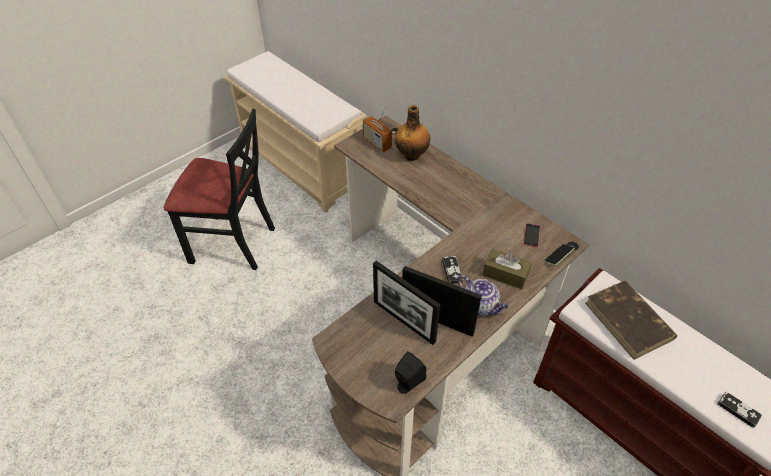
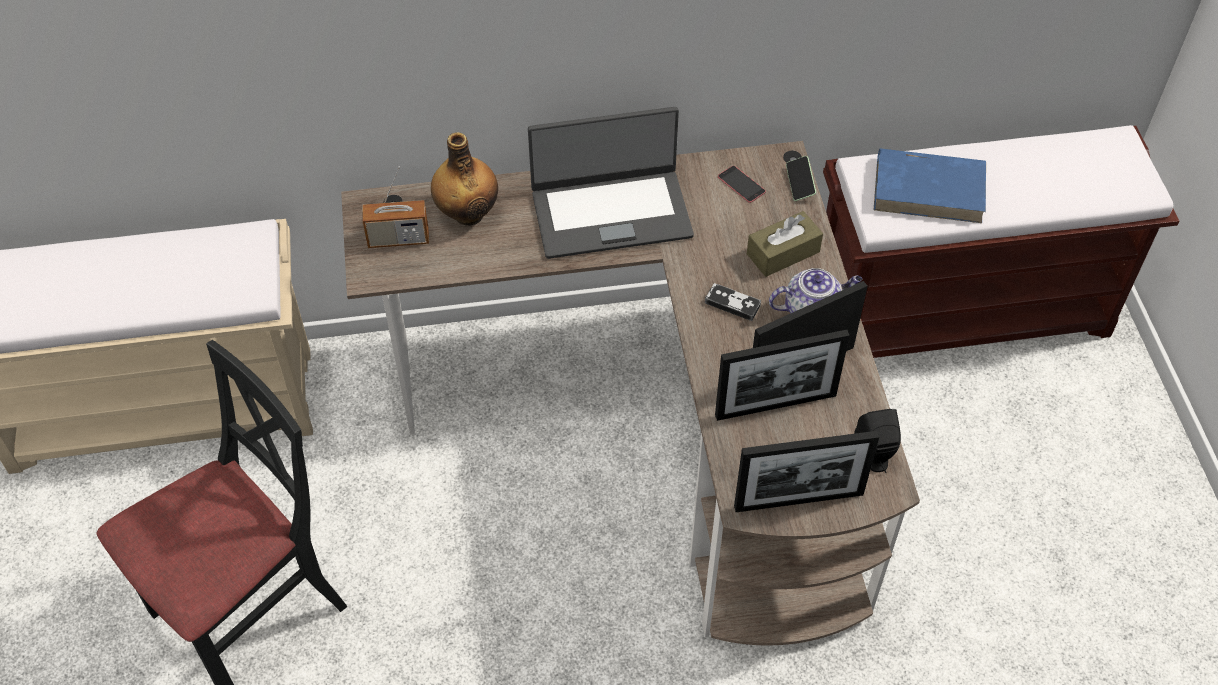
camera: 55 degrees left, 5 degrees up
(351, 362) = (798, 500): none -> picture frame
(461, 198) = (611, 213): none -> laptop
(629, 321) = (930, 189): brown book -> blue book
(738, 410) = (1100, 185): game controller -> none

